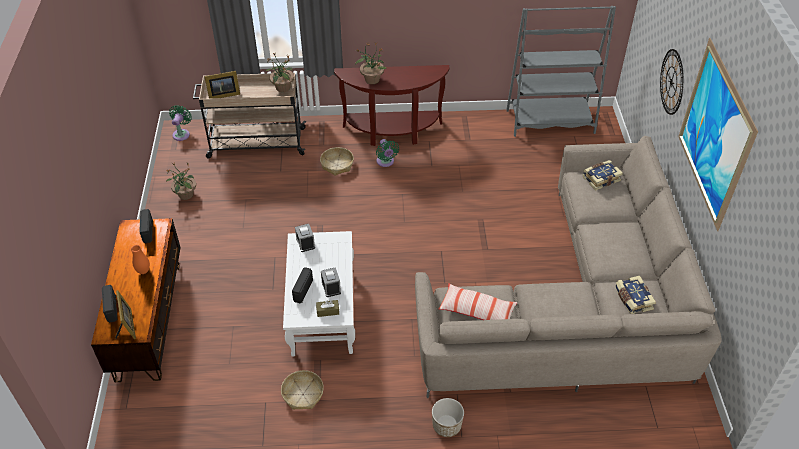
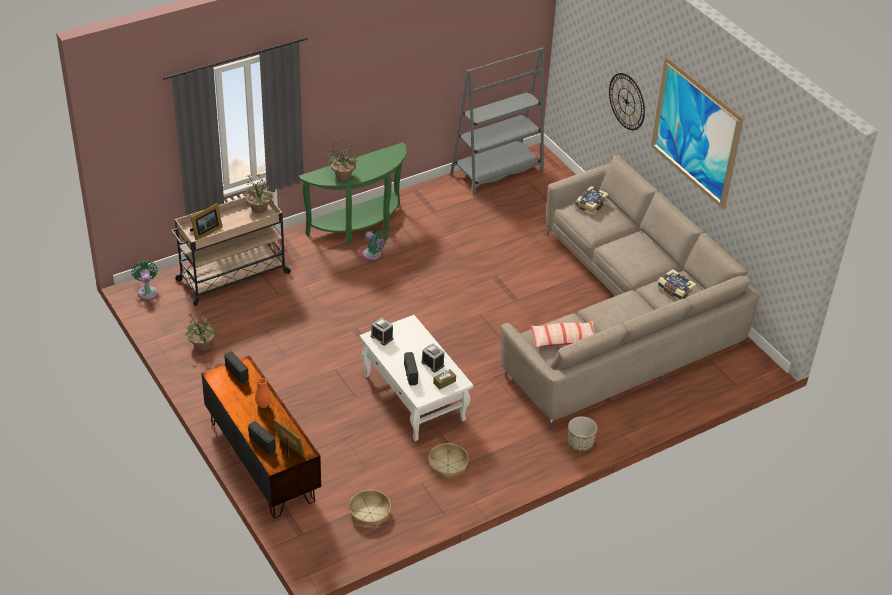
camera: 30 degrees left, 5 degrees down
(337, 165) = (329, 272): basket -> basket (370, 513)
(392, 132) = (359, 226): brown console table -> green console table

